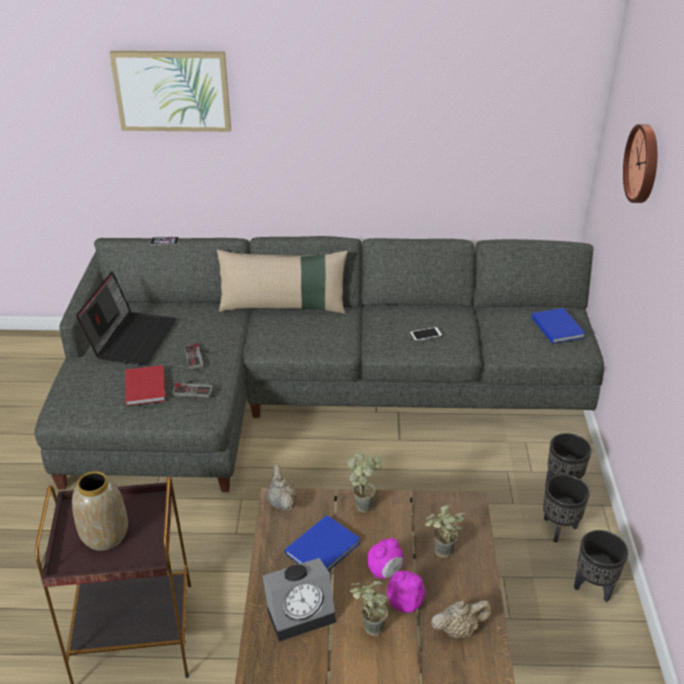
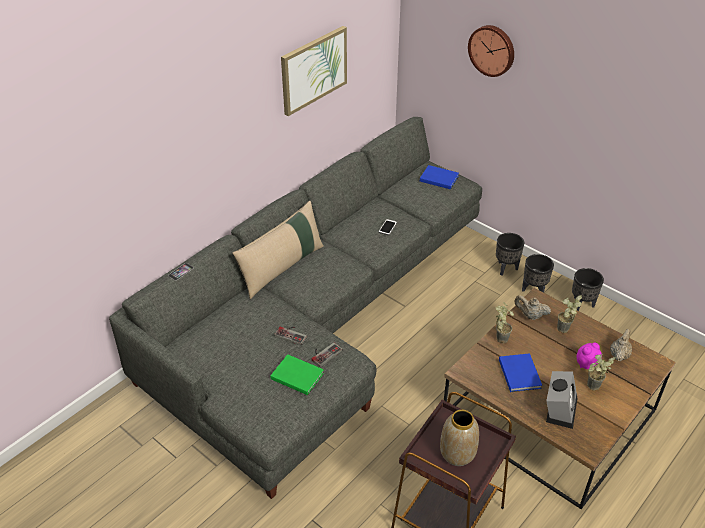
camera: 50 degrees left, 5 degrees up
(132, 338) = (229, 356): laptop -> none
(146, 386) = (296, 375): red book -> green book
(172, 90) = (149, 144): picture -> picture (313, 69)
(281, 502) = (466, 370): beige teapot -> beige teapot (530, 315)
(385, 572) = (558, 359): alarm clock -> none

